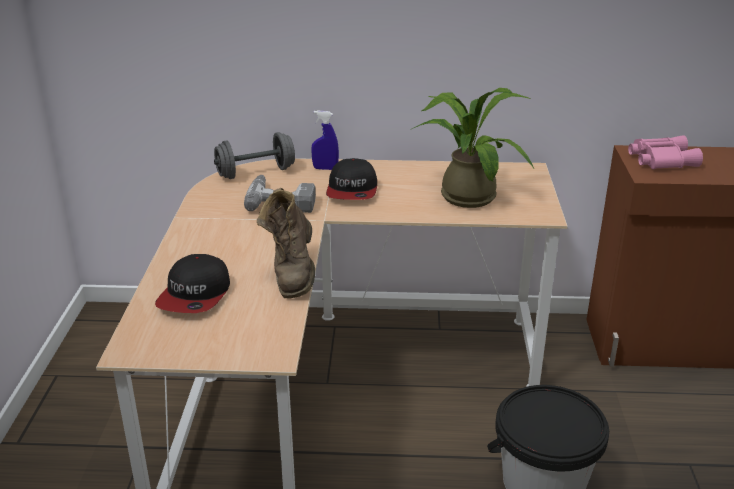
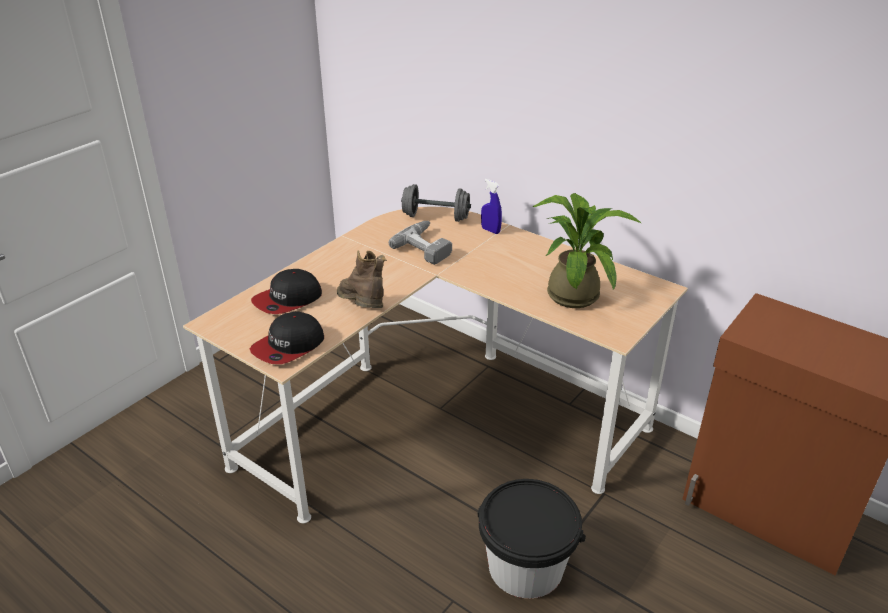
camera: 35 degrees right, 5 degrees up
(293, 274) = (364, 310): brown boot -> brown boot turned 120 degrees clockwise
(352, 190) = (488, 257): cap -> cap (289, 346)
(660, 160) = (781, 324): pink binoculars -> none

